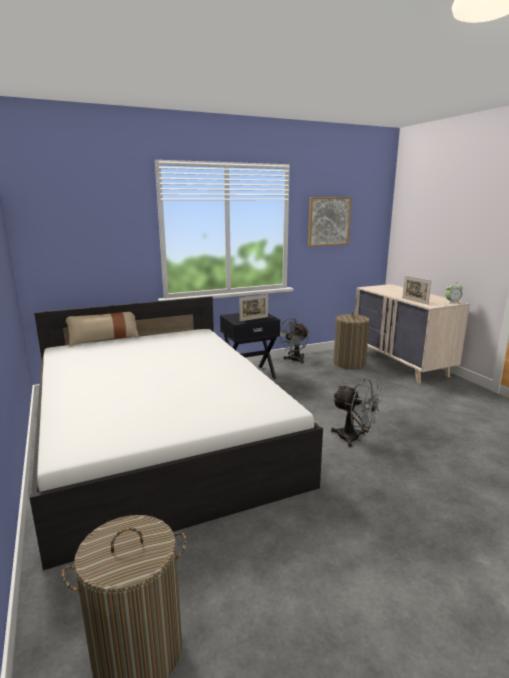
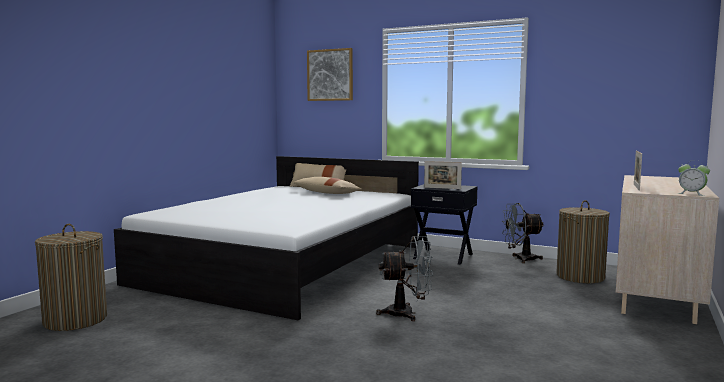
camera: 50 degrees right, 10 degrees down
(144, 346) = (326, 193): none -> beige pillow
(328, 221) = (588, 84): picture -> picture (330, 75)
(354, 438) = (407, 313): grey fan -> grey fan turned 90 degrees counterclockwise

